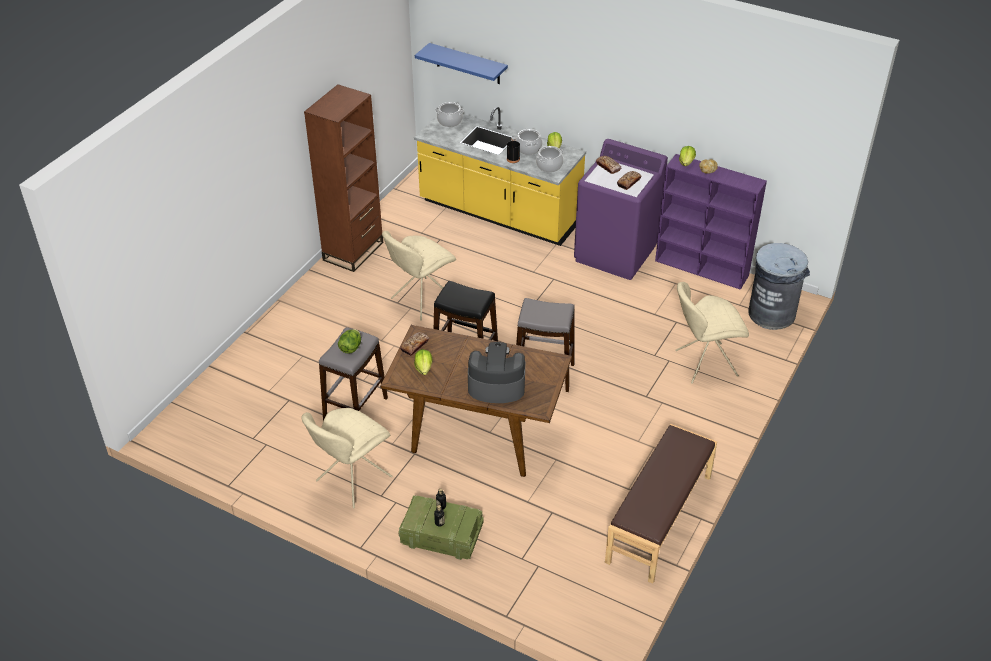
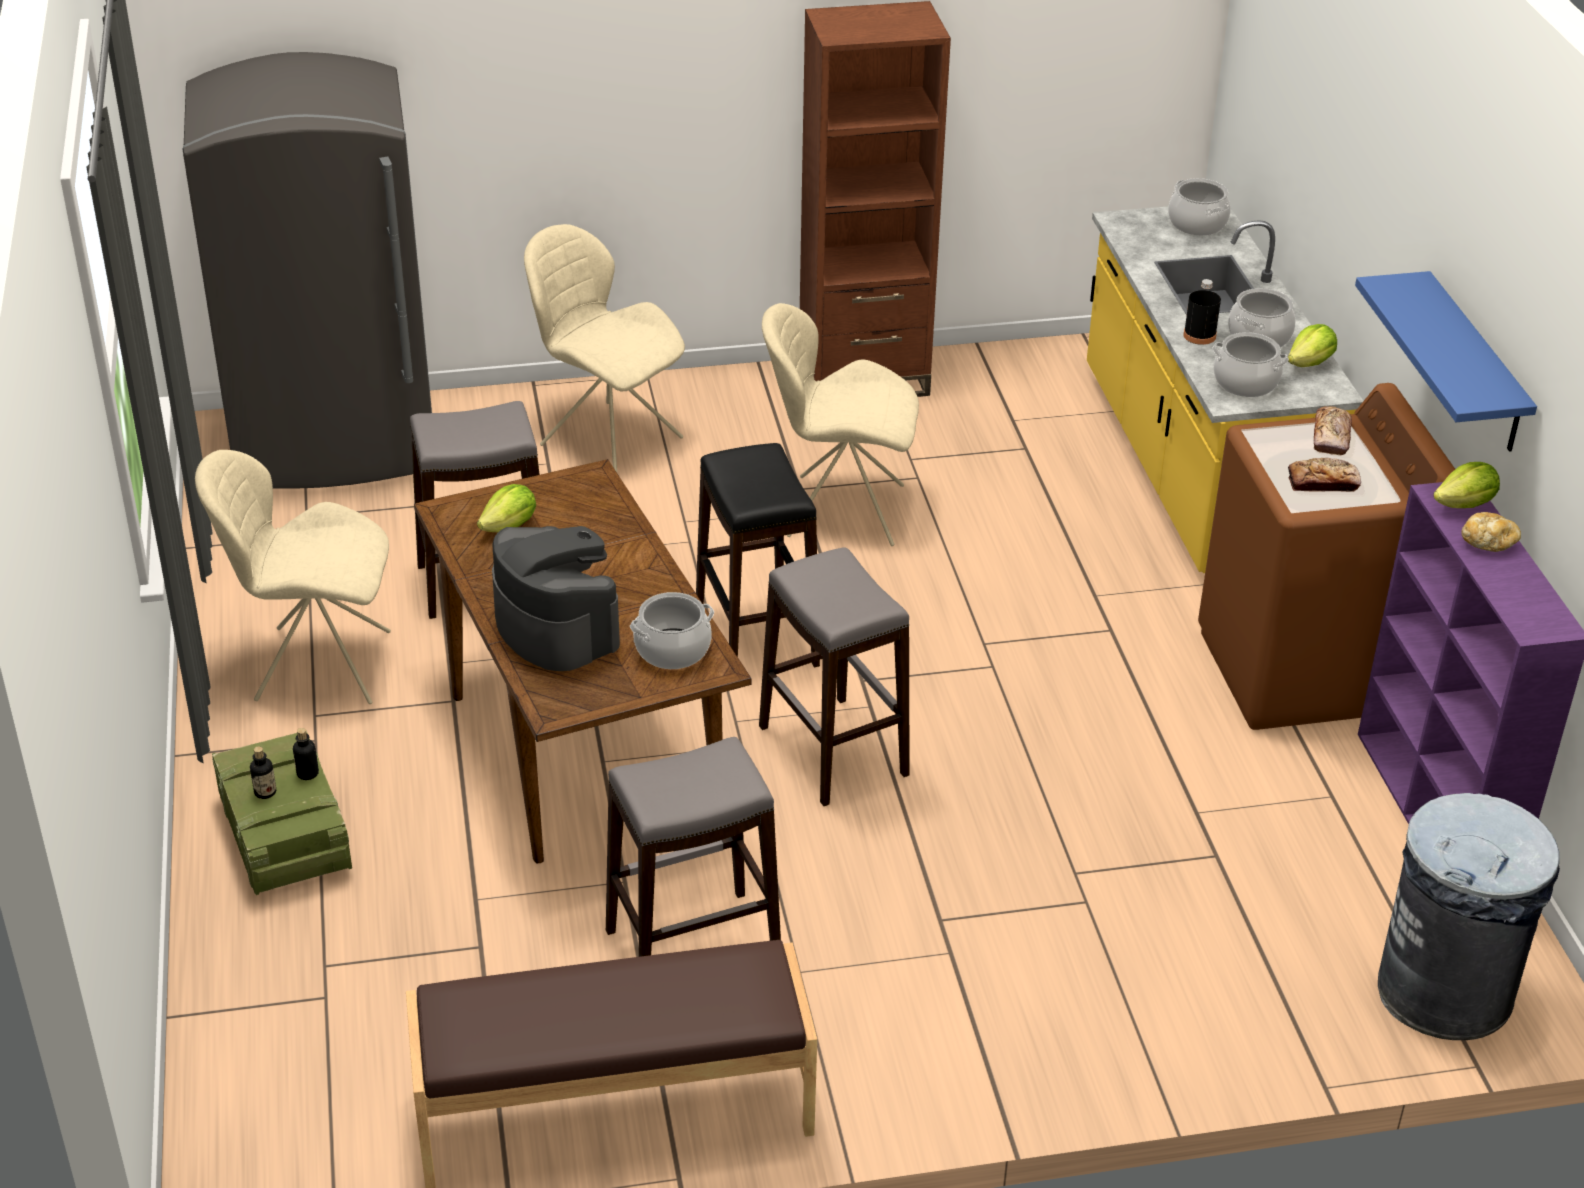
camera: 50 degrees right, 5 degrees down
(214, 406) = (336, 443): none -> grey fridge
(351, 348) = (472, 430): lettuce -> none
(414, 346) = (556, 489): bread -> none
(468, 64) = (1273, 109): blue shelf -> blue shelf (1475, 365)
(538, 365) = (672, 649): none -> cooking pot
(603, 460) = (692, 947): none -> grey stool
(616, 253) = (1301, 671): purple washing machine -> brown washing machine
(703, 363) = (1143, 958): beige chair -> beige chair (607, 439)

